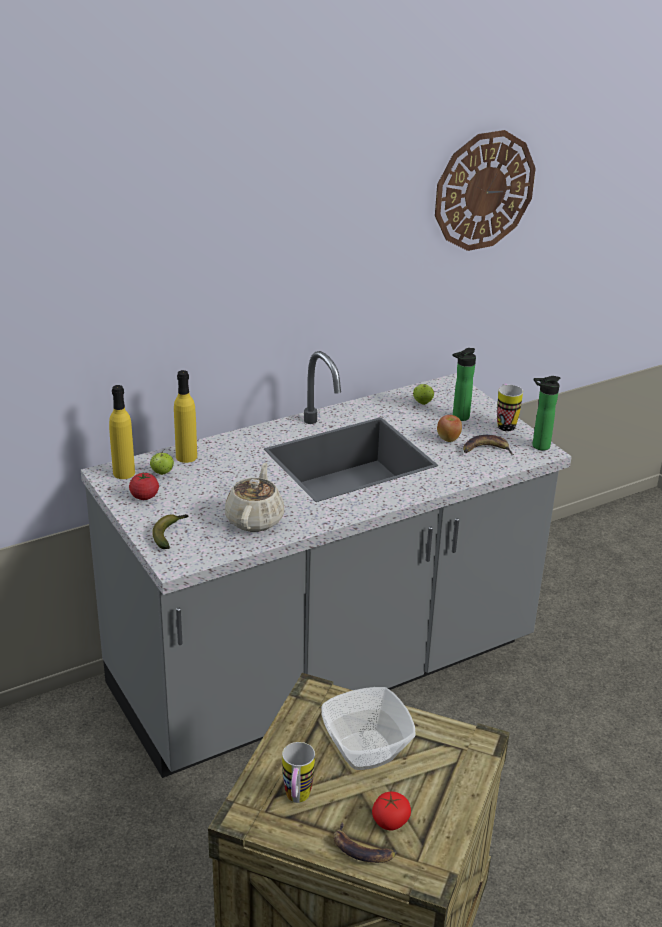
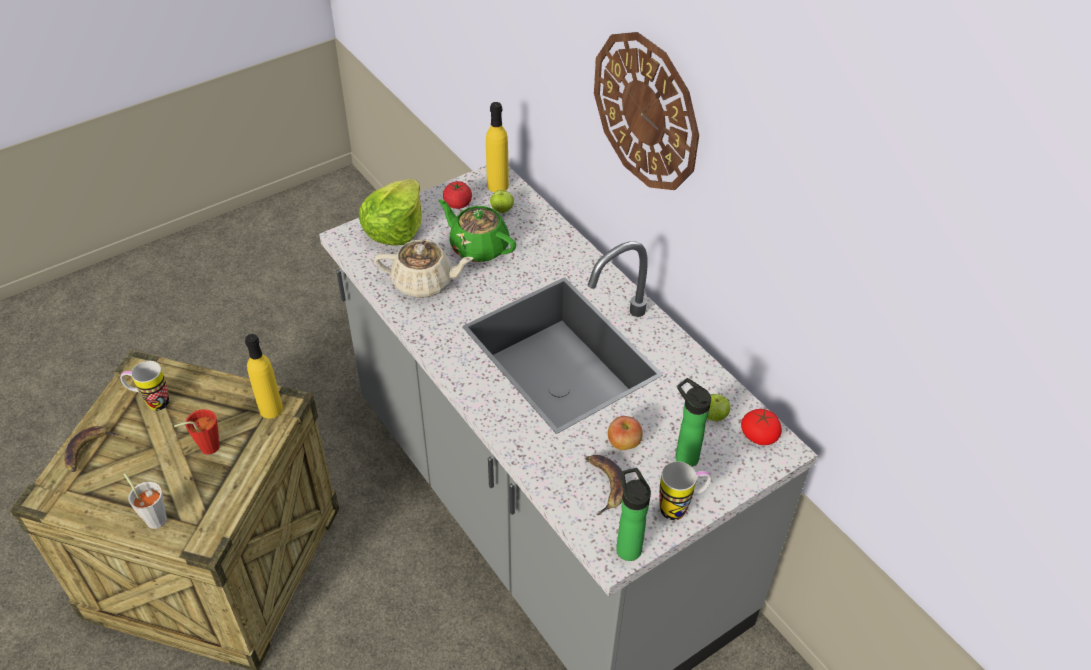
camera: 85 degrees right, 15 degrees up
(170, 534) = (395, 228): banana -> lettuce
(186, 457) = (535, 222): yellow bottle -> yellow bottle (271, 409)
(212, 488) = (478, 247): none -> green teapot
(366, 749) = (205, 448): bowl -> red cup
(390, 820) = (115, 469): tomato -> tomato (759, 435)
(454, 779) = (154, 517): none -> grey cup
(484, 190) = (921, 271): wall clock -> wall clock (646, 111)

